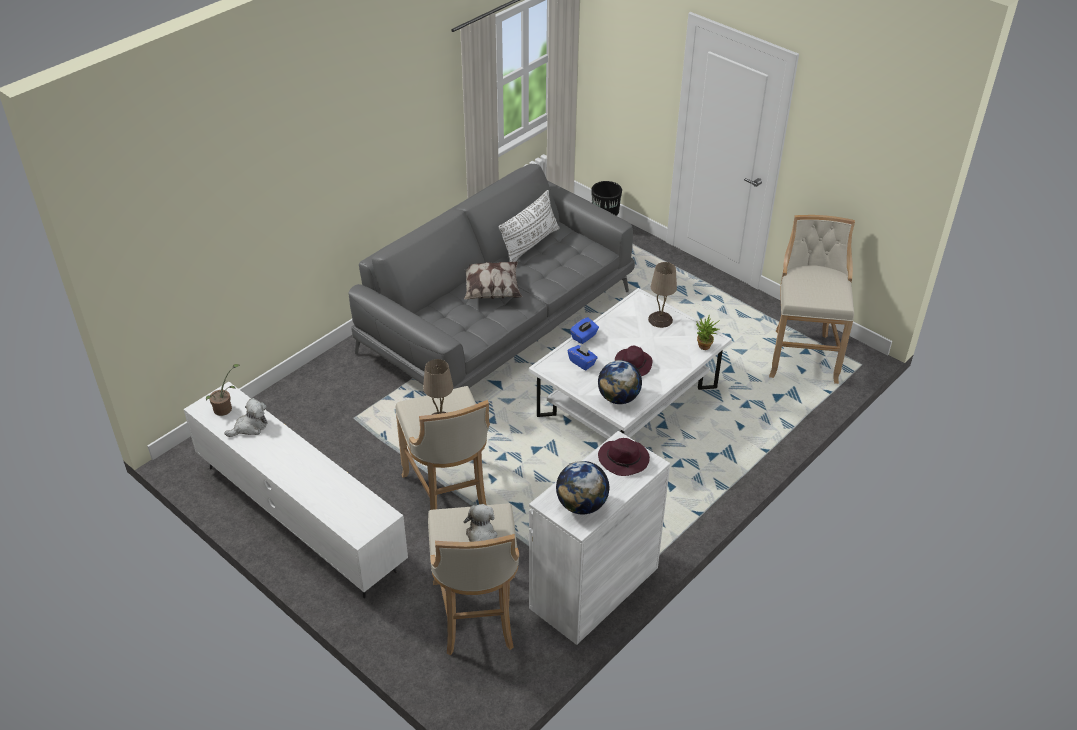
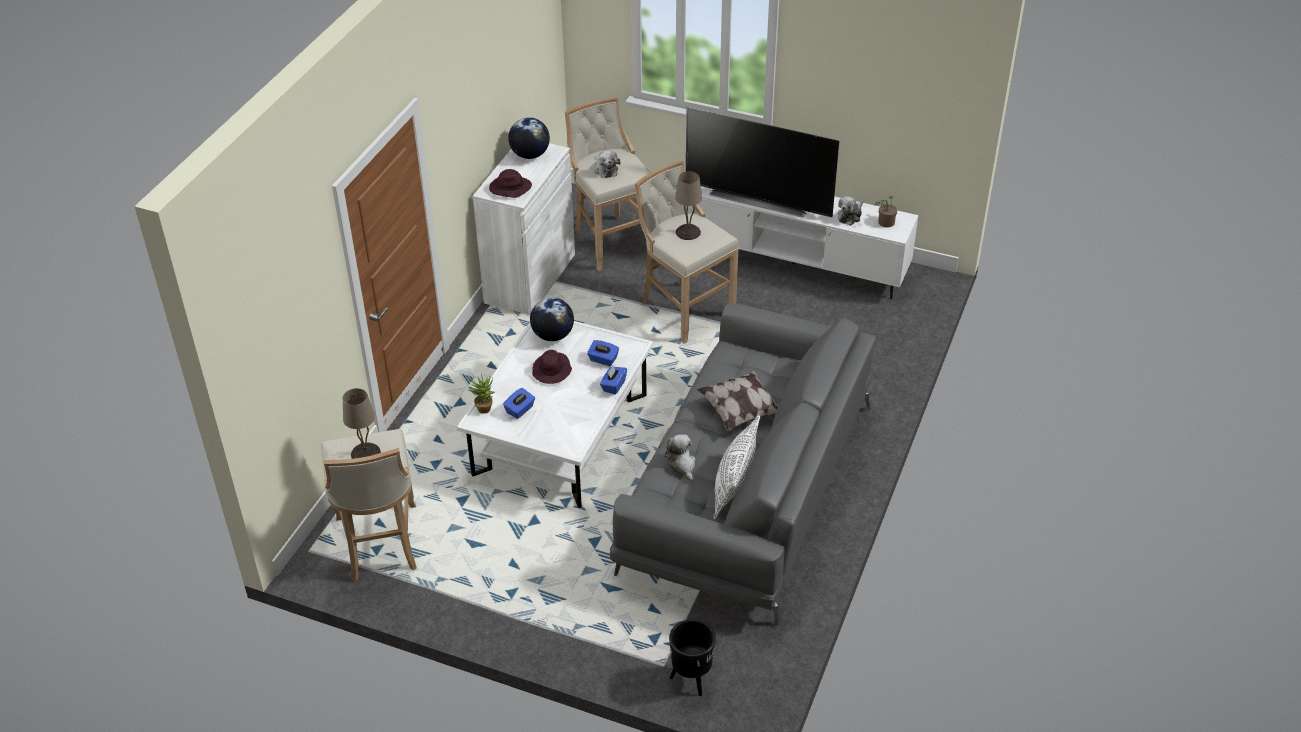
camera: 160 degrees right, 0 degrees up
(323, 477) = (760, 198): none -> television
(561, 266) = (682, 465): none -> plush toy
(659, 319) = (541, 428): beige table lamp -> beige table lamp (366, 453)
(673, 338) = (520, 410): none -> blue tissue box

